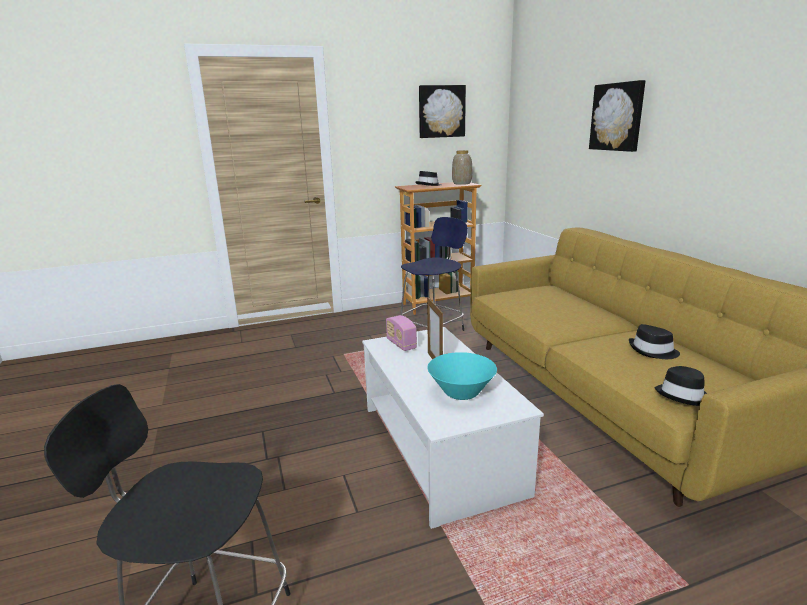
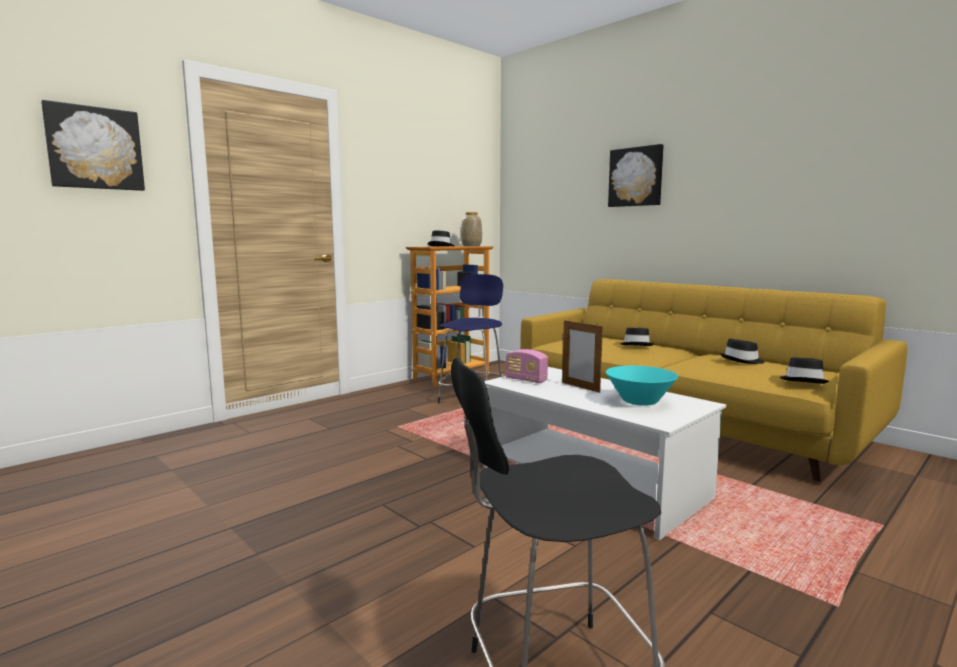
camera: 25 degrees left, 10 degrees down
(441, 111) = (445, 173): picture -> picture (94, 148)
(568, 309) = (636, 345): none -> black hat

